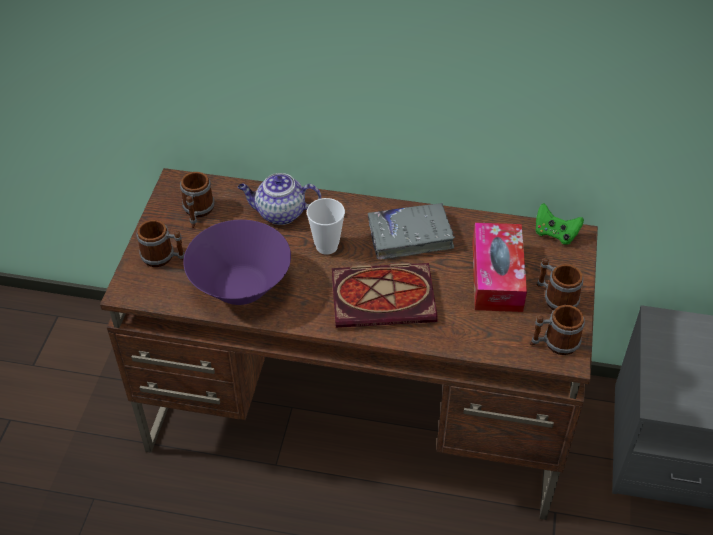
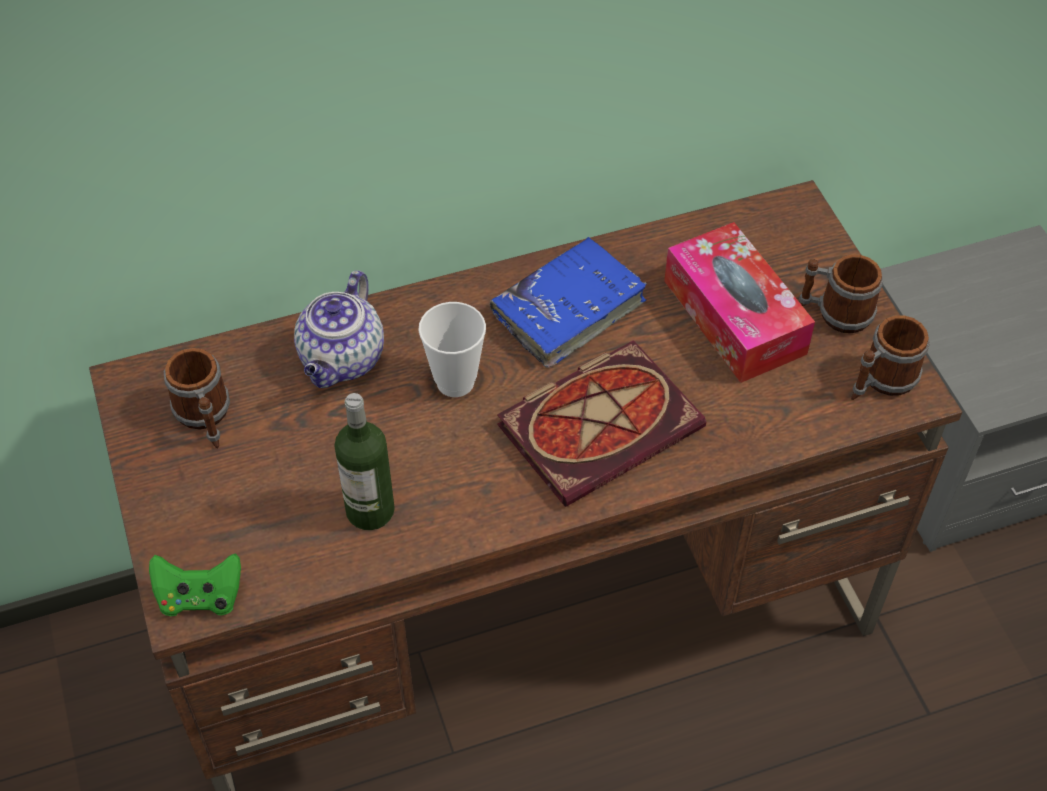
camera: 30 degrees left, 5 degrees up
(164, 257) = (205, 520): mug -> none
(241, 287) = (370, 510): purple bowl -> bottle
(280, 213) = (342, 361): teapot -> teapot turned 45 degrees counterclockwise
(410, 236) = (568, 310): grey book -> blue book
(555, 234) = (767, 216): green game controller -> green game controller (200, 597)

